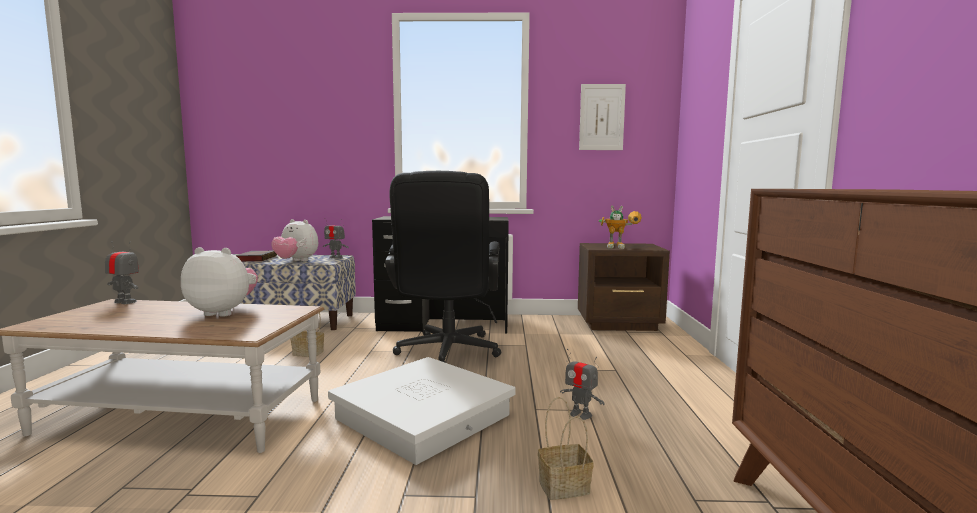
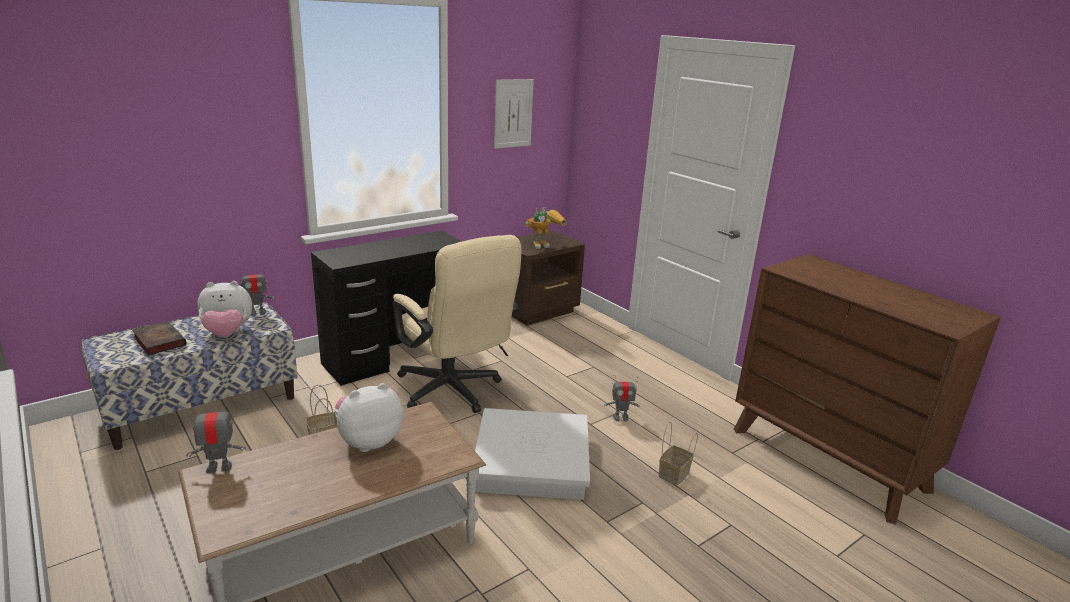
camera: 40 degrees left, 15 degrees up
(446, 354) = (453, 392): black office chair -> beige office chair

